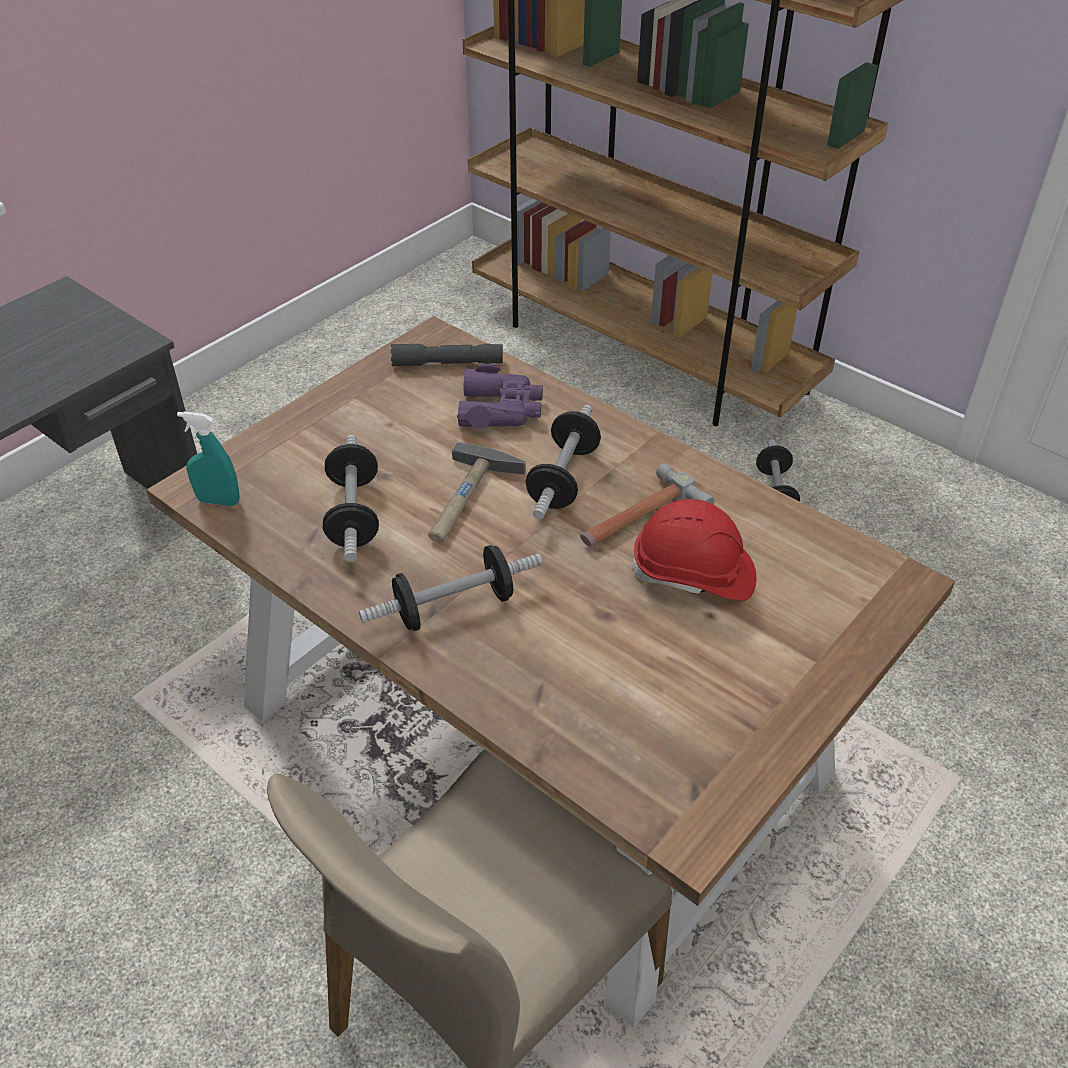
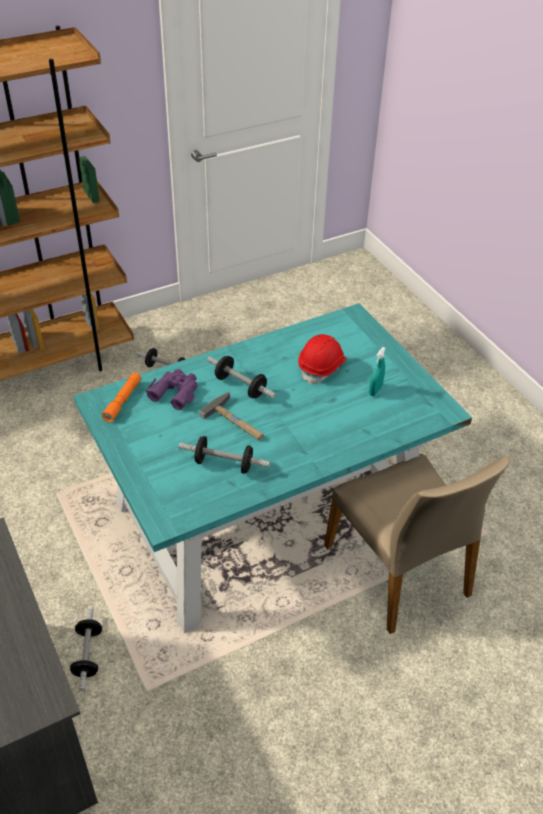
camera: 70 degrees left, 0 degrees up
(218, 501) = (182, 515): turquoise spray bottle -> turquoise spray bottle (375, 390)
(447, 363) = (123, 401): grey flashlight -> orange flashlight
(454, 607) = (305, 444): dumbbell -> dumbbell (88, 655)
(529, 737) = (267, 514): brown dining table -> turquoise dining table
(639, 518) = (280, 371): hammer -> none

